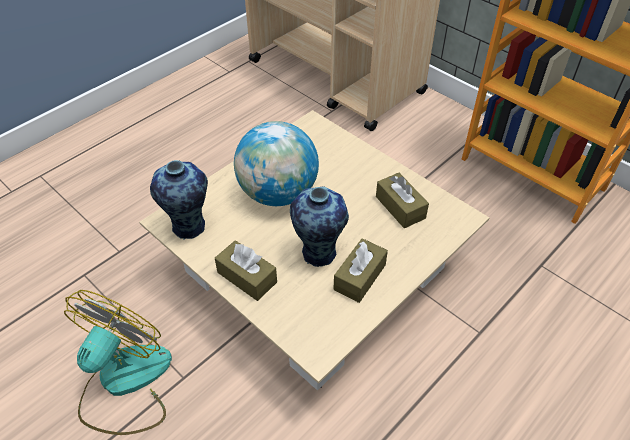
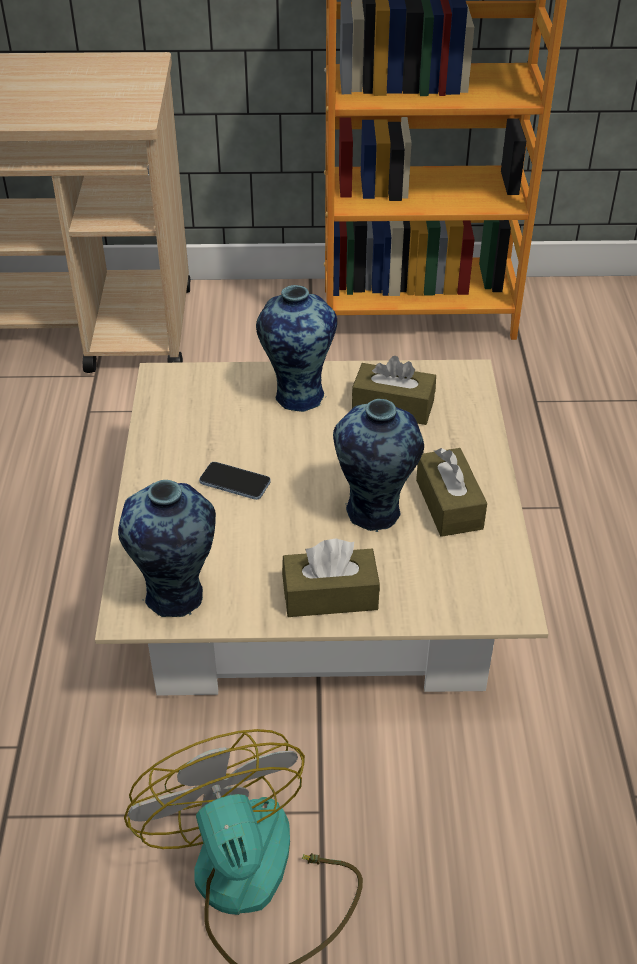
camera: 45 degrees left, 5 degrees down
(278, 193) = (235, 482): globe -> phone
(361, 170) = (297, 395): none -> vase

